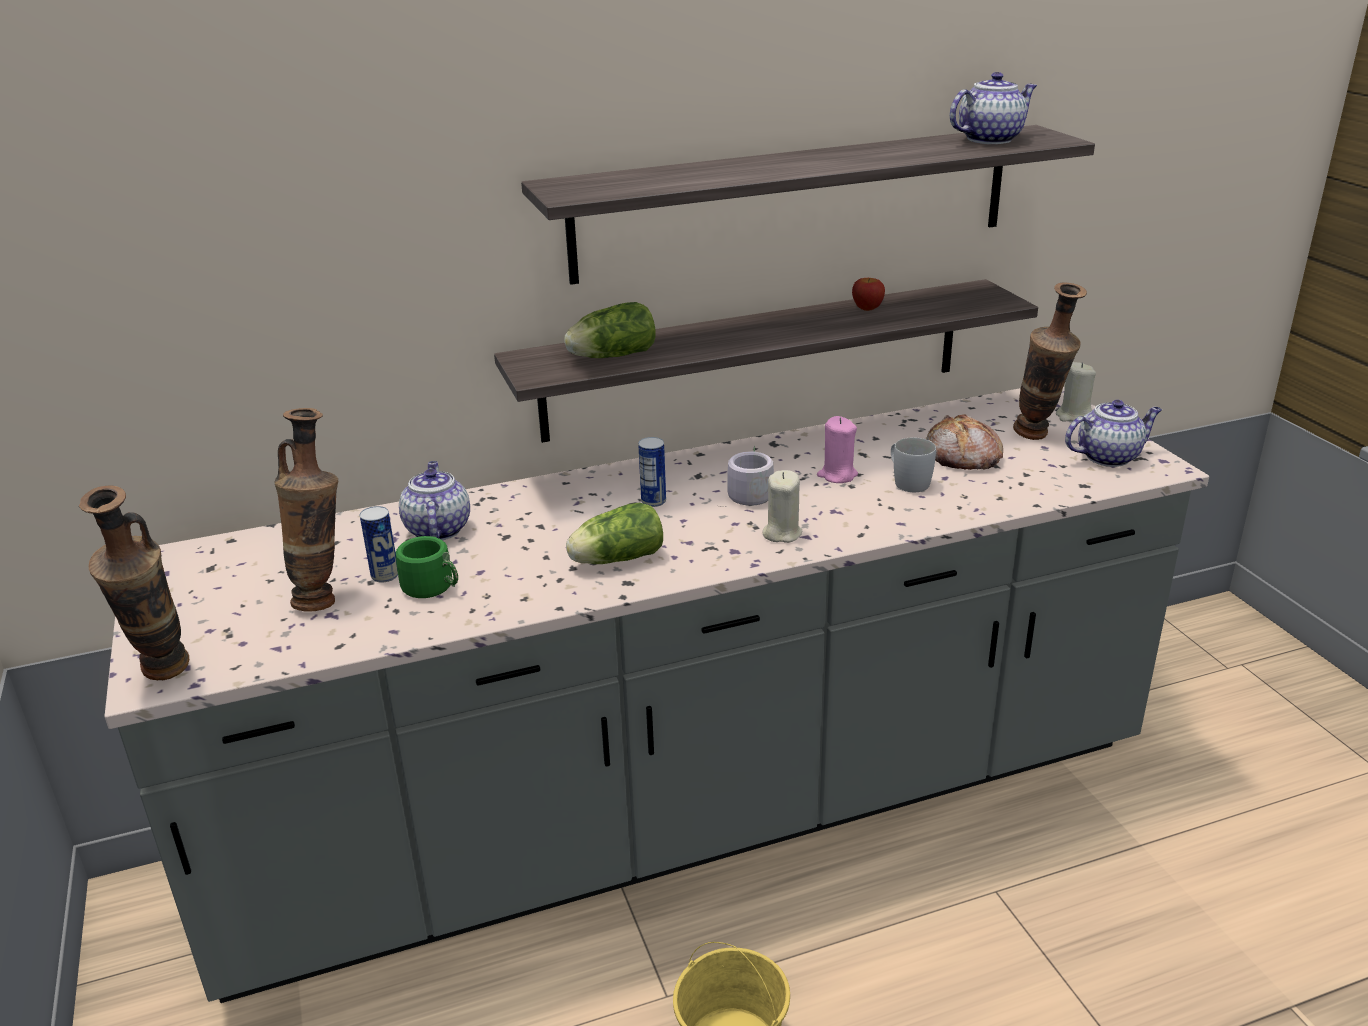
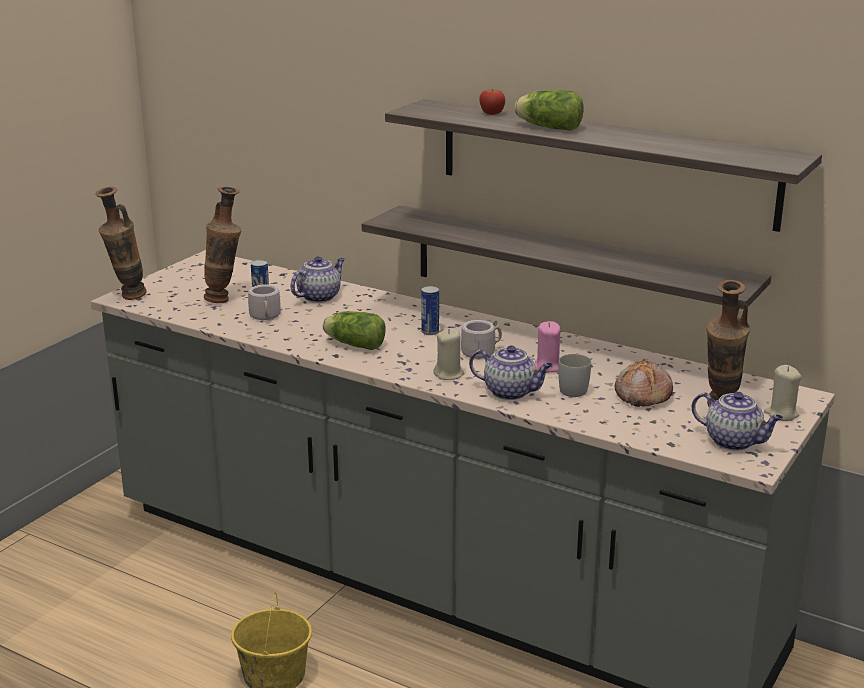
camera: 50 degrees right, 5 degrees down
(434, 587) = (267, 317): green mug -> grey mug
(610, 356) = (438, 226): lettuce -> lettuce (547, 127)
(867, 308) = (637, 259): apple -> apple (492, 113)
(990, 139) = (741, 152): teapot -> teapot (511, 392)

